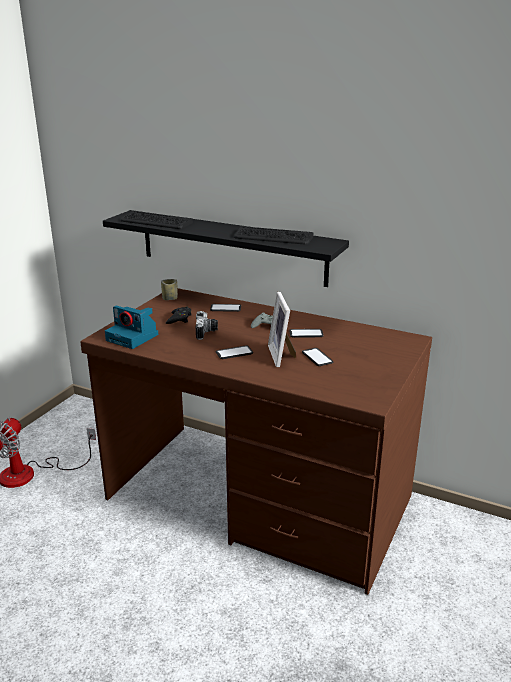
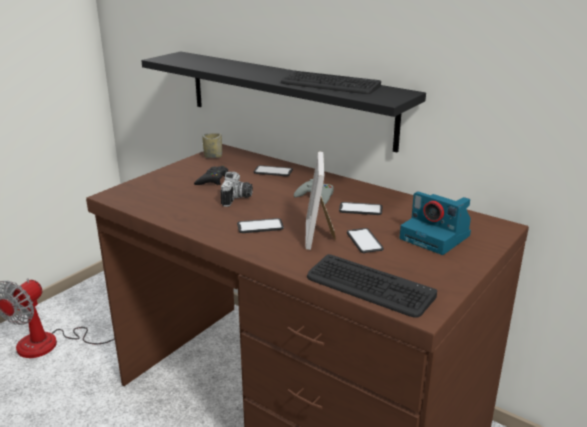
camera: 10 degrees right, 0 degrees up
(133, 337) = (148, 198): camera -> camera (436, 237)
(156, 221) = (200, 63): keyboard -> keyboard (369, 287)

